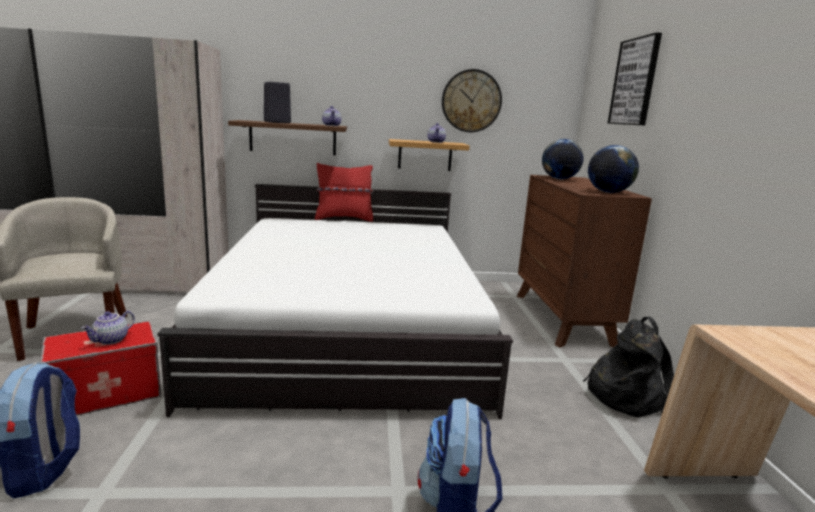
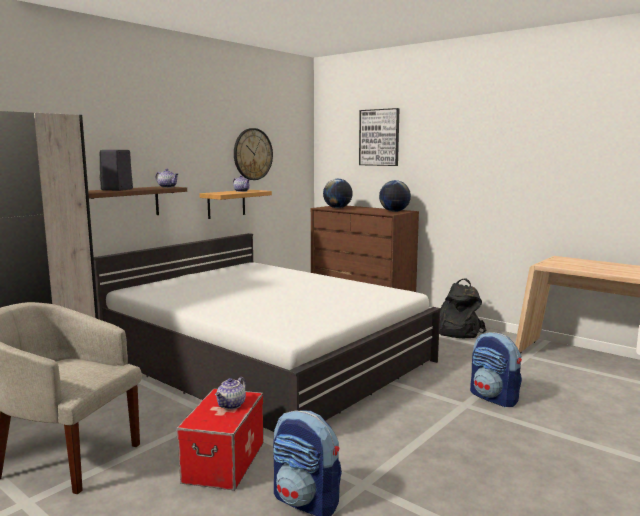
camera: 45 degrees left, 5 degrees down
(111, 340) = (231, 405): teapot -> teapot turned 45 degrees clockwise
(344, 219) = (177, 275): red pillow -> none

